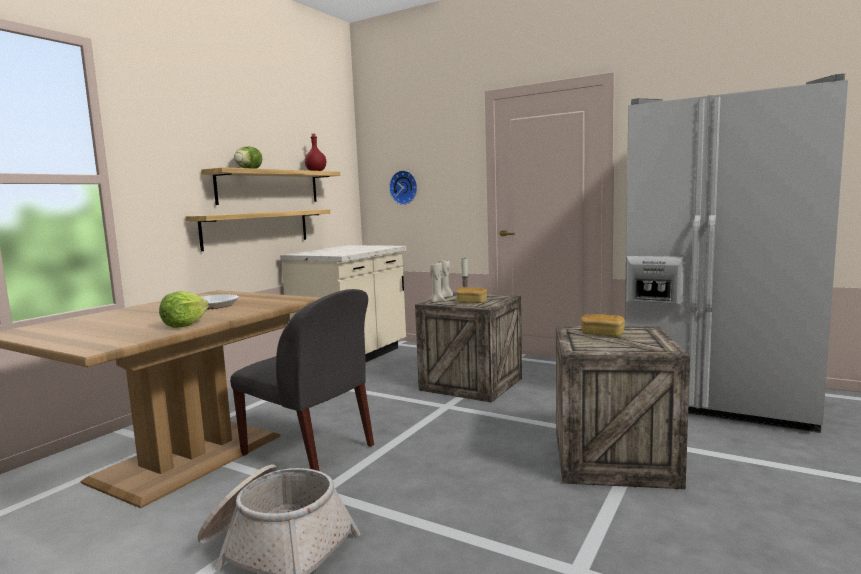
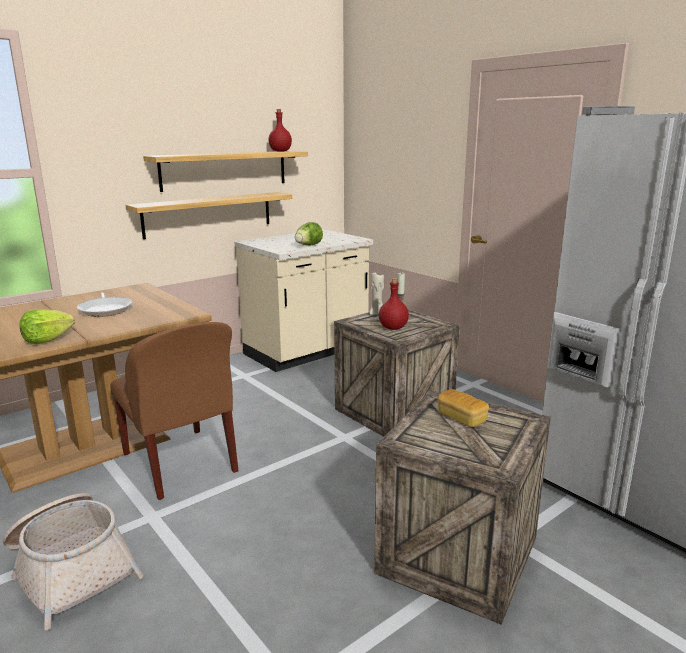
camera: 20 degrees right, 10 degrees up
(248, 169) = (194, 154): lettuce -> lettuce (308, 246)
(311, 451) = (181, 464): grey chair -> brown chair
(404, 187) = (384, 170): wall clock -> none
(437, 301) = (360, 320): beige candle -> none
(472, 302) = (393, 328): bread -> red bottle

